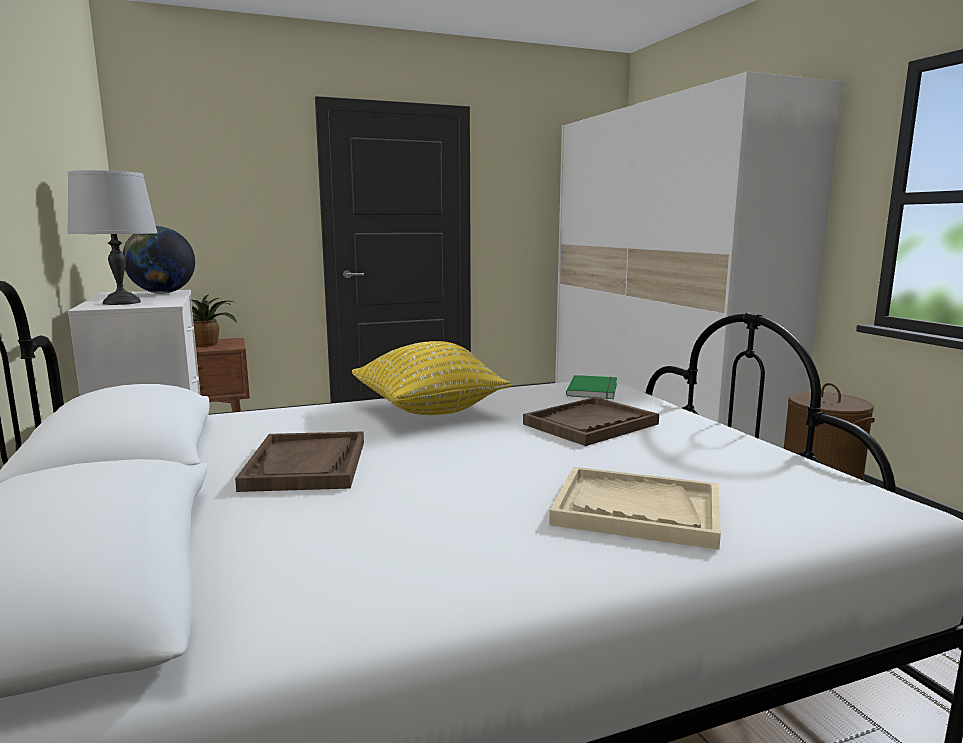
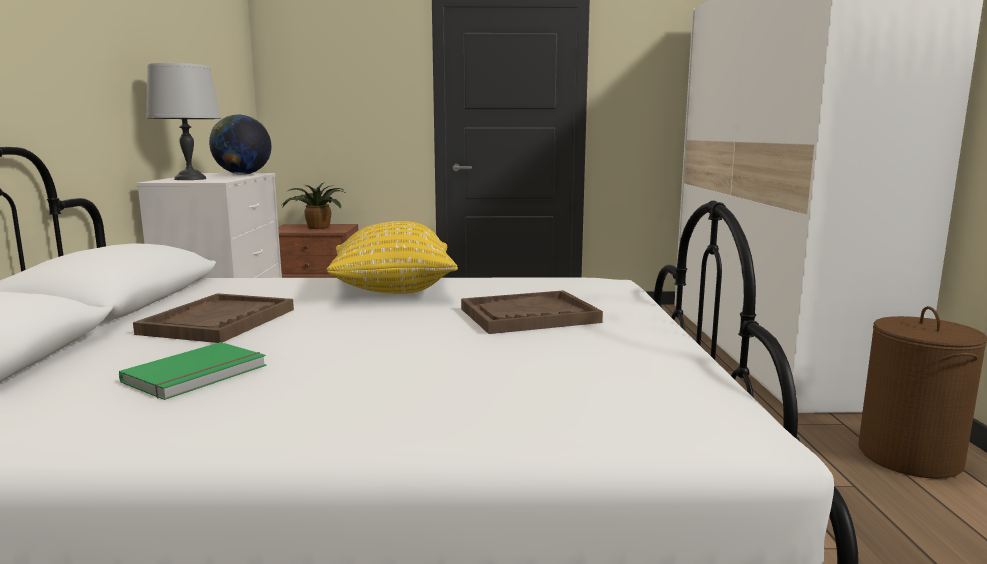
camera: 20 degrees right, 0 degrees up
(594, 390) = (590, 286): green book -> green book (198, 374)
(636, 510) = (436, 395): beige tray -> none

